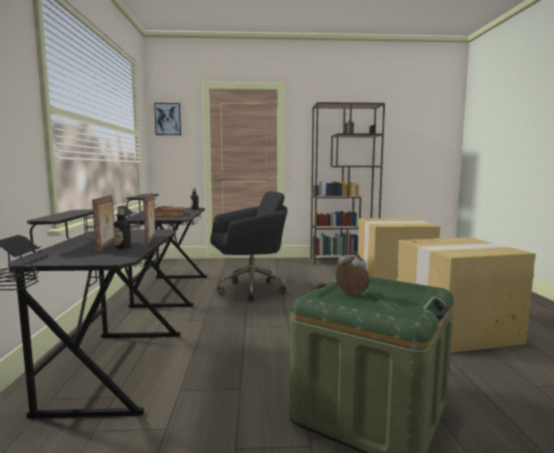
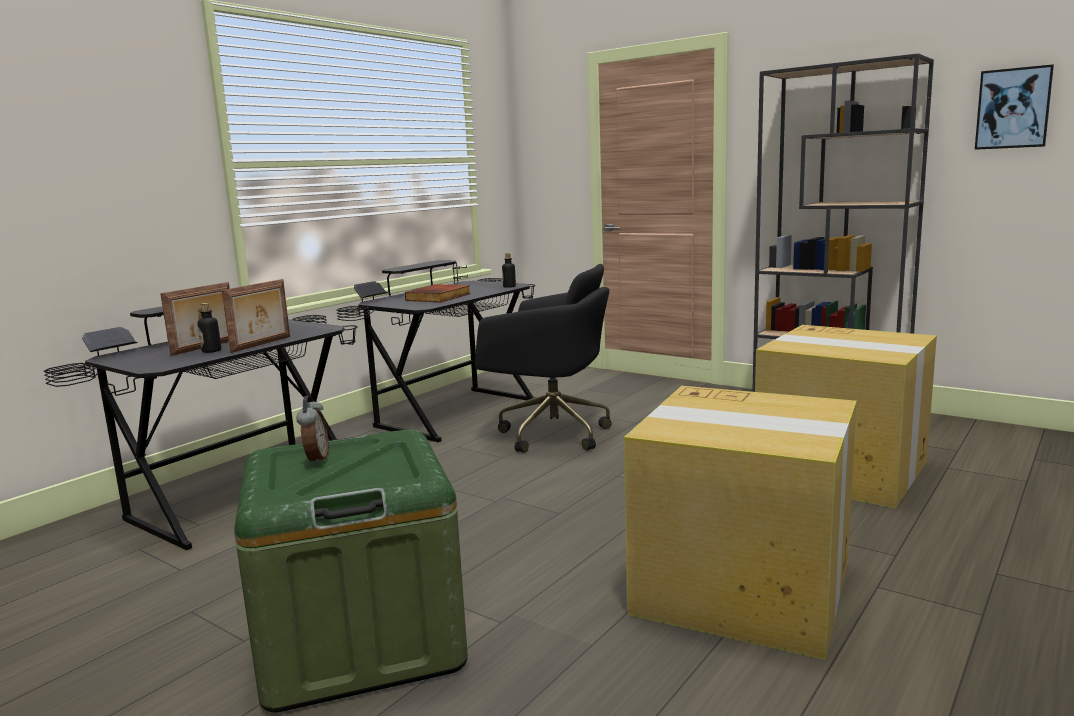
camera: 40 degrees right, 5 degrees up
(168, 119) = (539, 126): picture -> picture (1013, 108)

